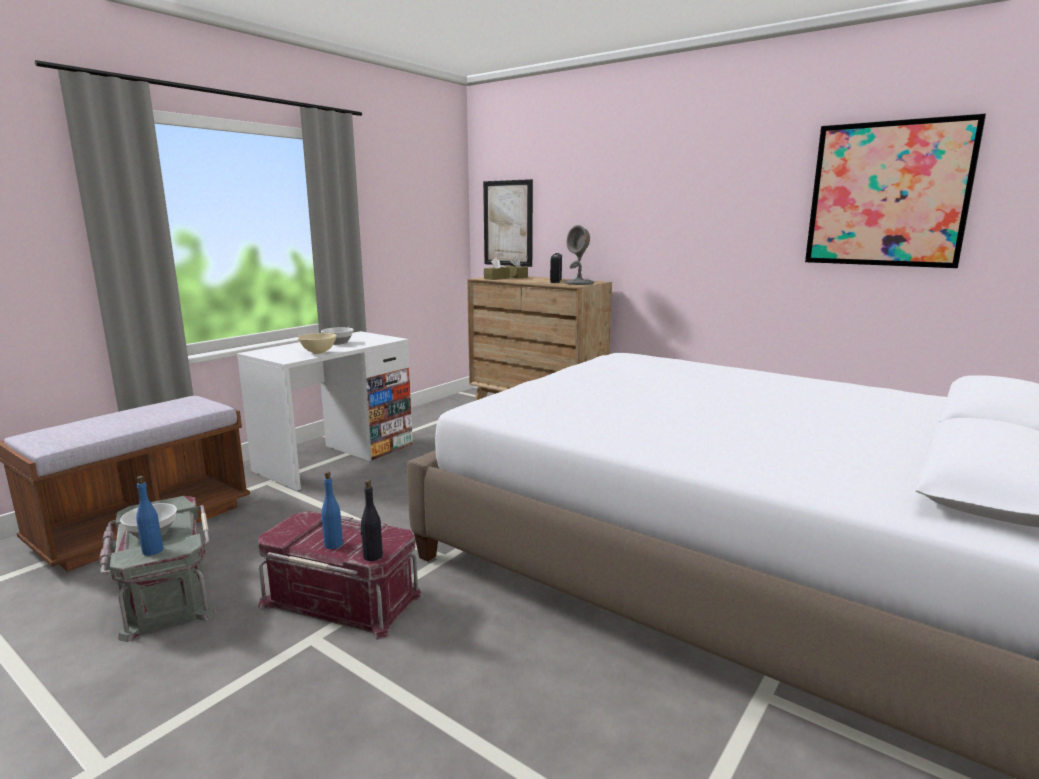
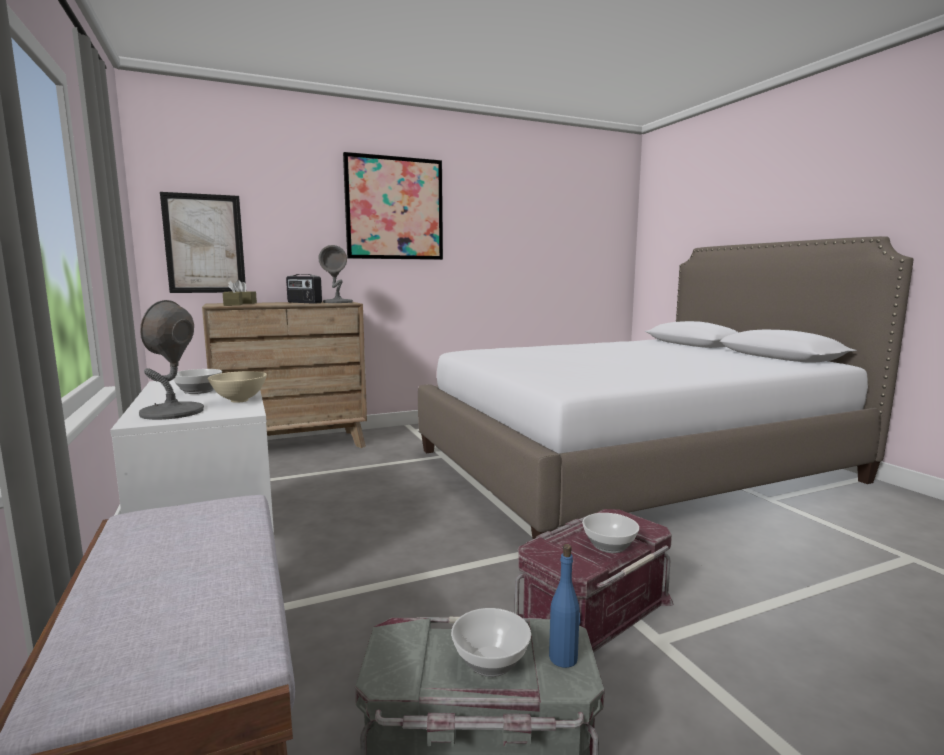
camera: 60 degrees left, 5 degrees down
(278, 351) = (172, 412): none -> grey table lamp
(333, 544) = (610, 545): blue bottle -> bowl
(372, 556) = (653, 529): black bottle -> none
(887, 194) = (541, 230): picture -> picture (394, 208)

